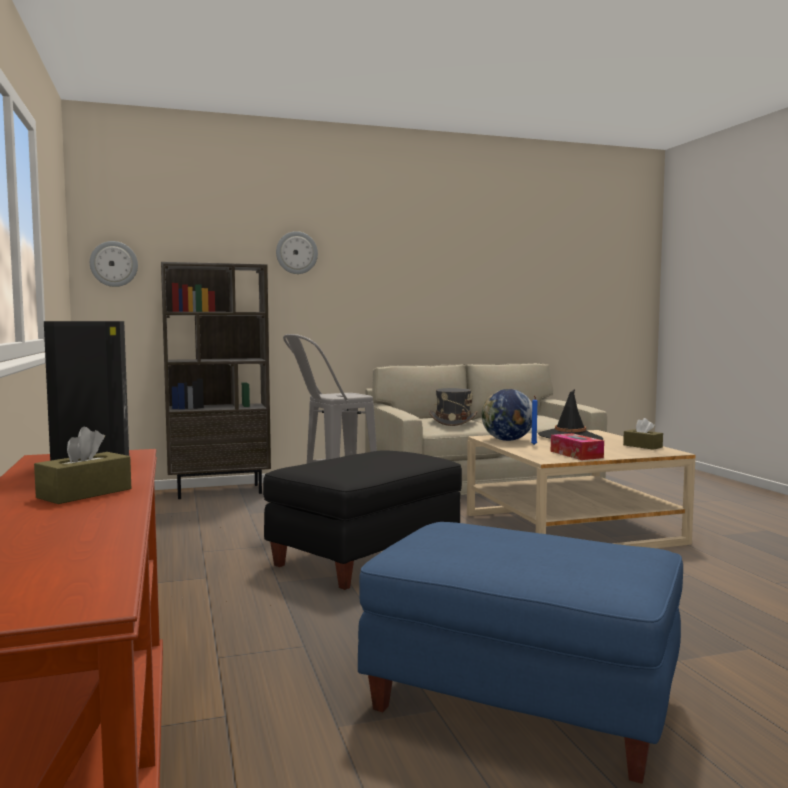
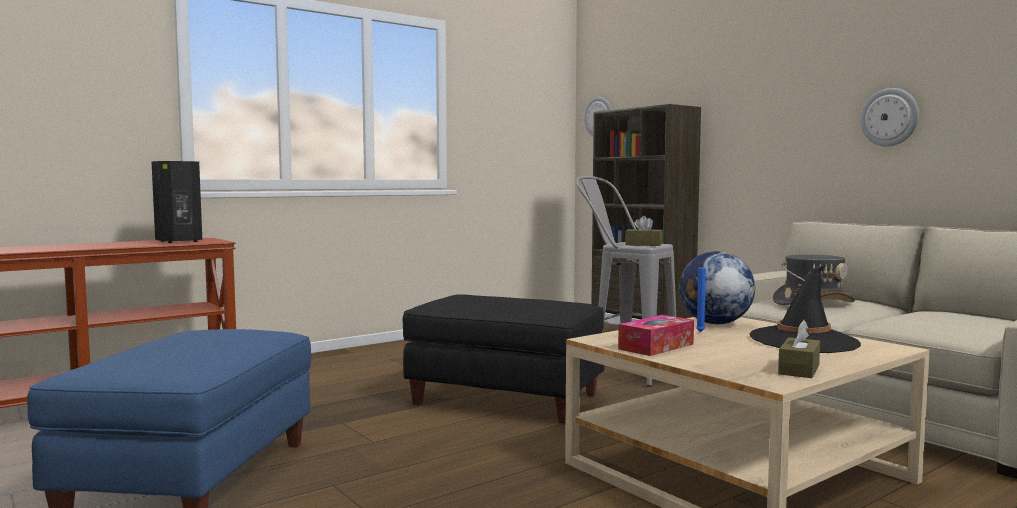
camera: 70 degrees right, 0 degrees up
(84, 493) = (95, 245): brown tissue box -> brown tissue box (643, 244)
(296, 253) = (738, 85): wall clock -> wall clock (889, 117)

